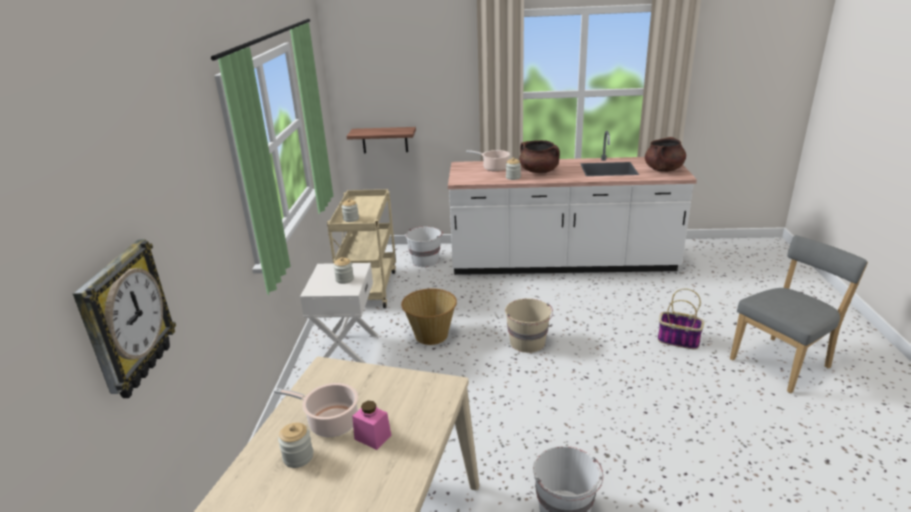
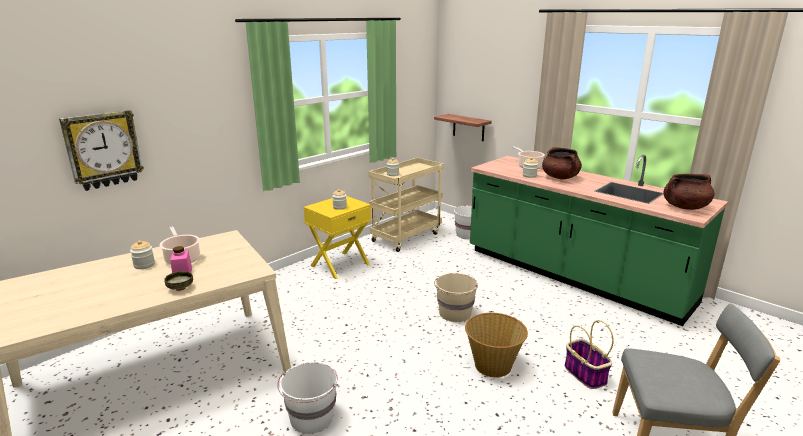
camera: 40 degrees right, 5 degrees down
(346, 351) = (339, 264): white nightstand -> yellow nightstand
(408, 453) = (180, 288): none -> bowl
(431, 335) = (399, 279): basket -> basket (493, 365)
(562, 263) = (573, 276): white counter -> green counter

